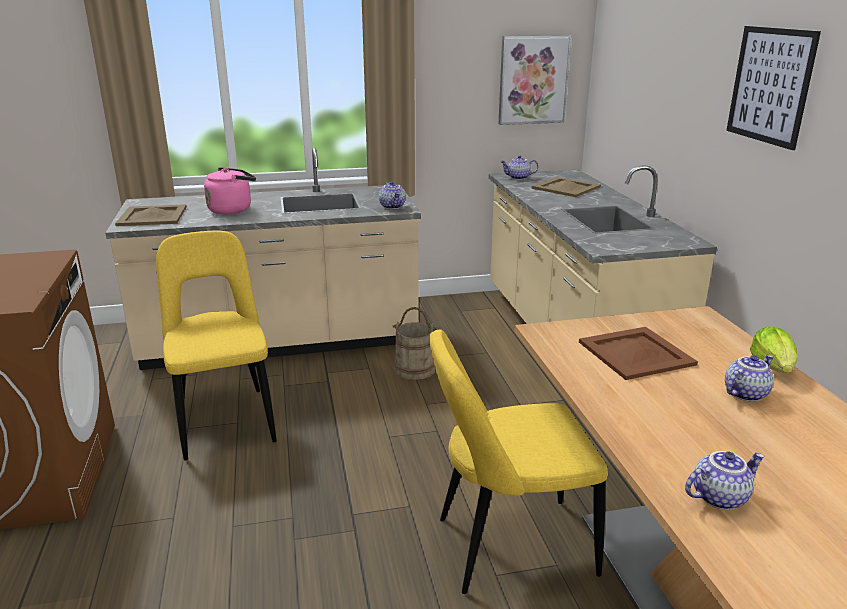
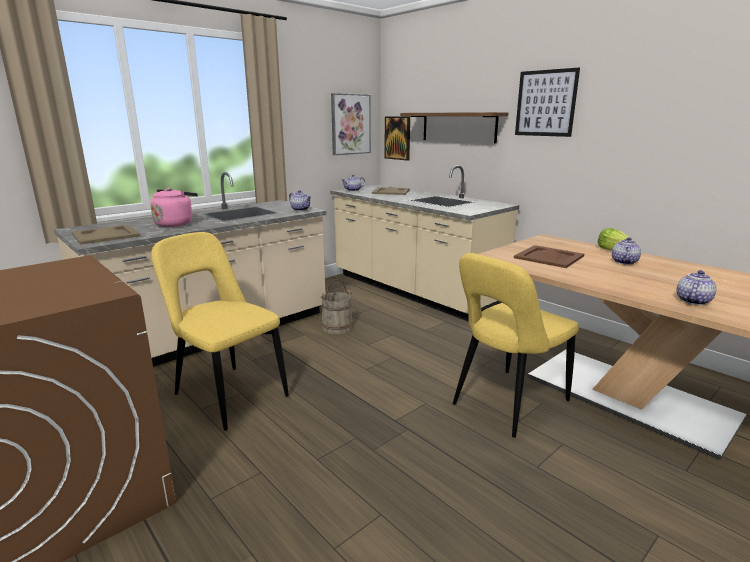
camera: 30 degrees left, 5 degrees down
(603, 104) = (397, 138): none -> picture
(667, 102) = (458, 127): none -> shelf

